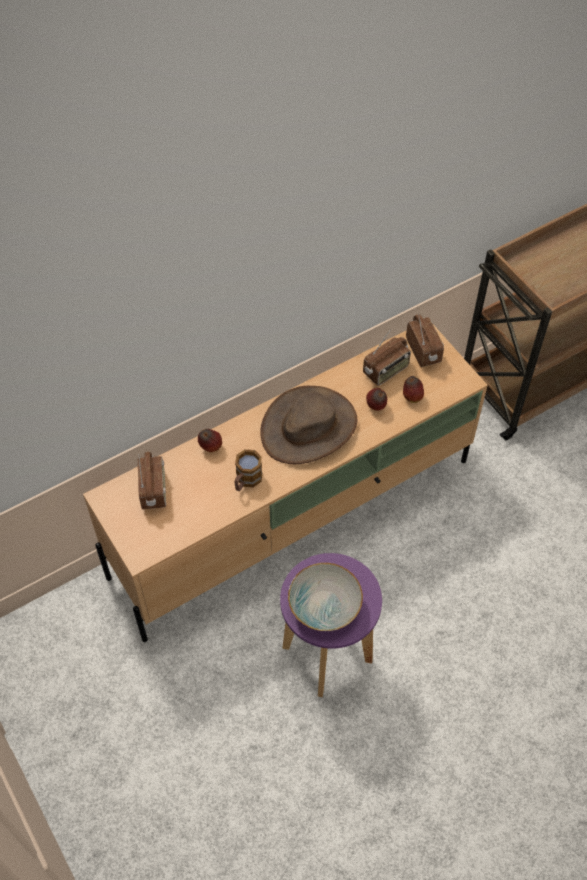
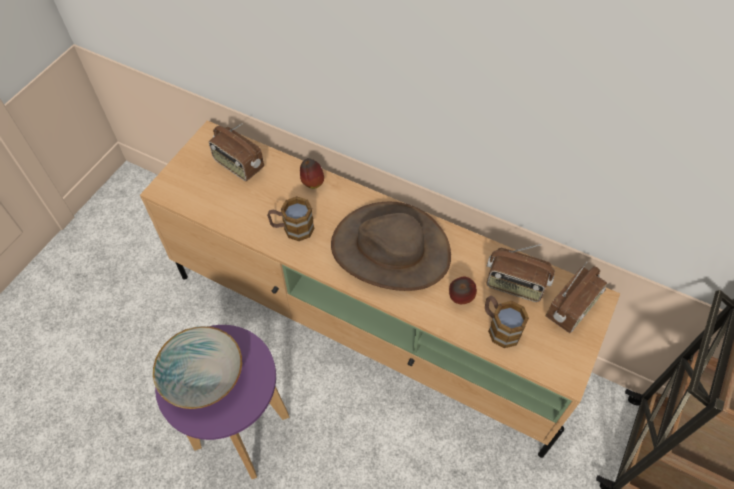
camera: 60 degrees right, 0 degrees up
(154, 490) = (238, 165): radio -> radio turned 75 degrees clockwise
(412, 397) = (499, 327): apple -> mug

